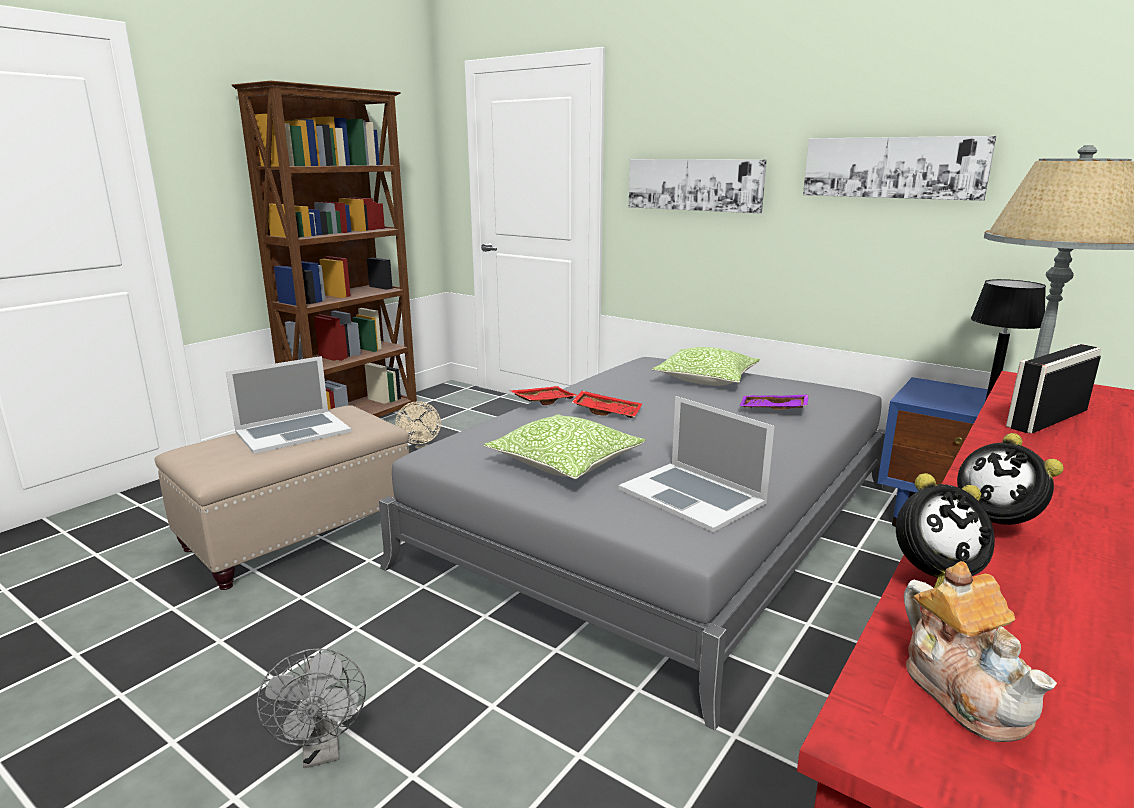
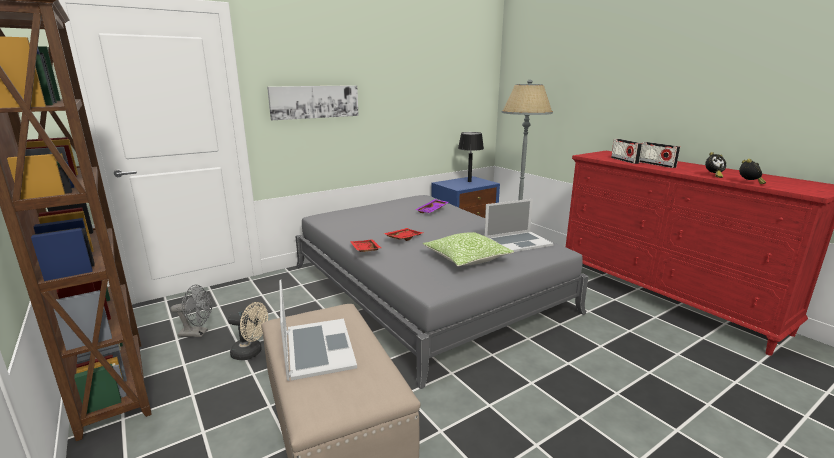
camera: 70 degrees left, 0 degrees up
(322, 751) = (602, 423): grey fan -> grey fan (197, 333)
(706, 379) = (370, 213): pillow -> none
(893, 167) = (411, 88): picture -> none
(964, 691) = (794, 188): teapot -> none
(1063, 457) = (657, 164): none -> radio

